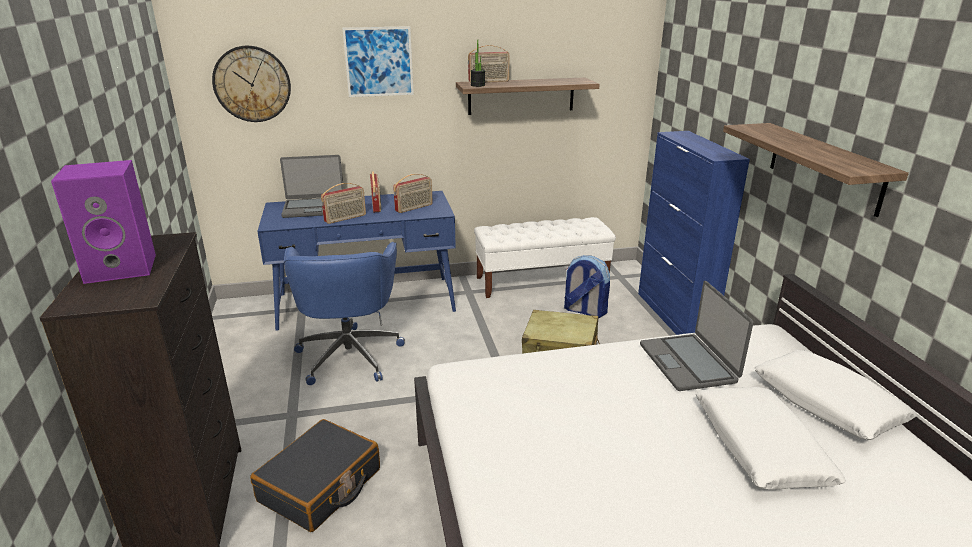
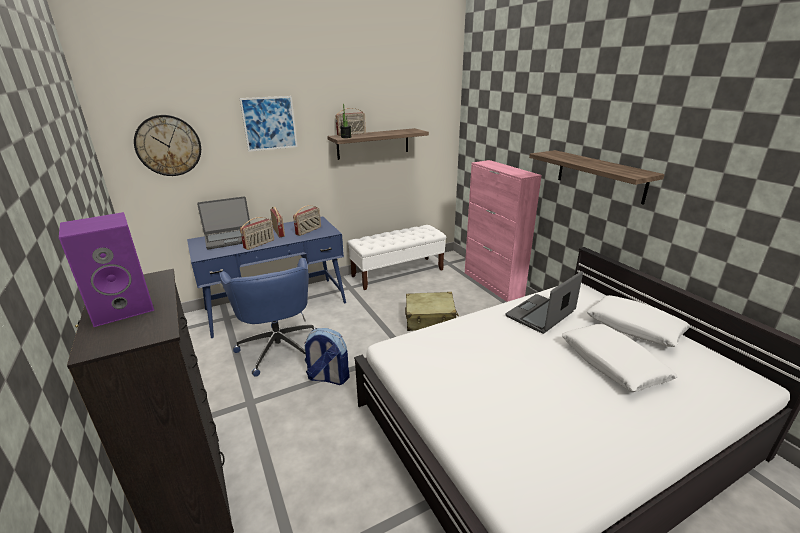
camera: 15 degrees left, 0 degrees up
(320, 486) = (295, 454): black suitcase -> none
(584, 311) = (434, 289): backpack -> backpack (328, 378)
(674, 315) = (493, 284): blue cabinet -> pink cabinet
(688, 363) = (541, 315): laptop -> laptop turned 75 degrees clockwise

